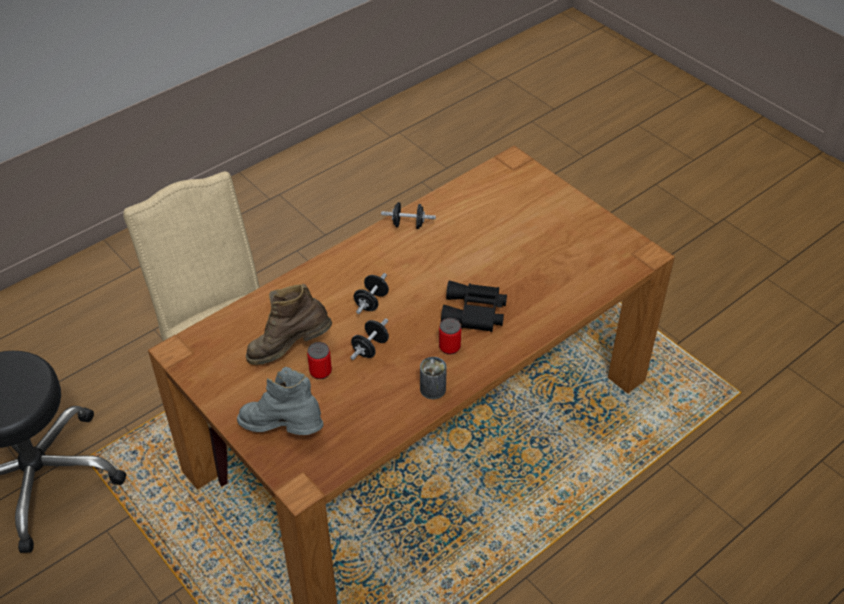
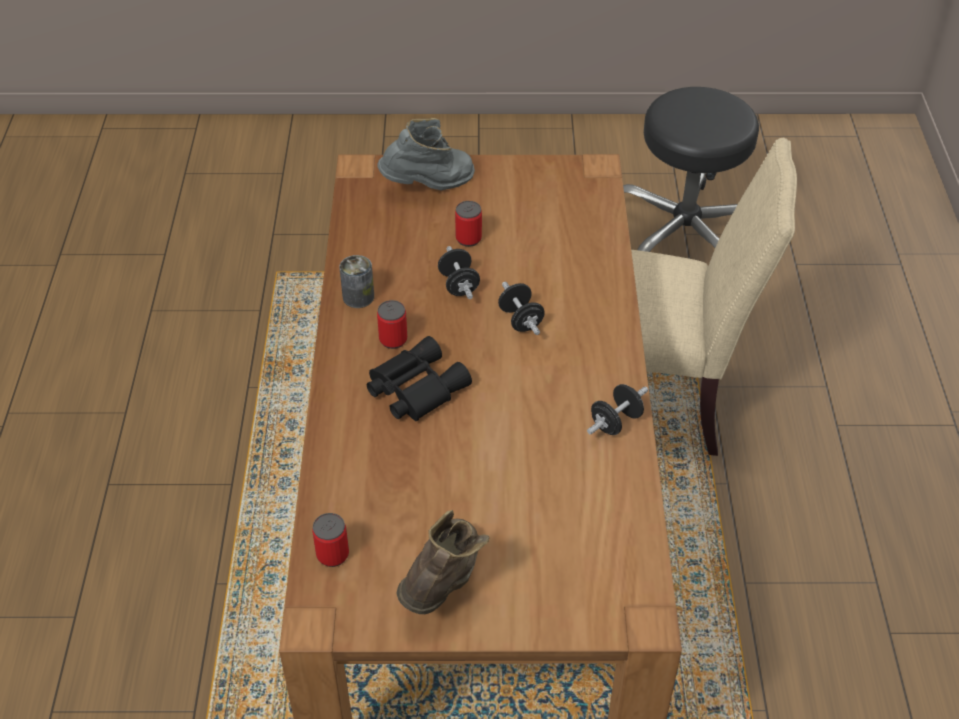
camera: 130 degrees right, 0 degrees up
(289, 349) = (520, 233): brown boot -> brown boot (444, 584)
(609, 273) = (332, 554): none -> can

